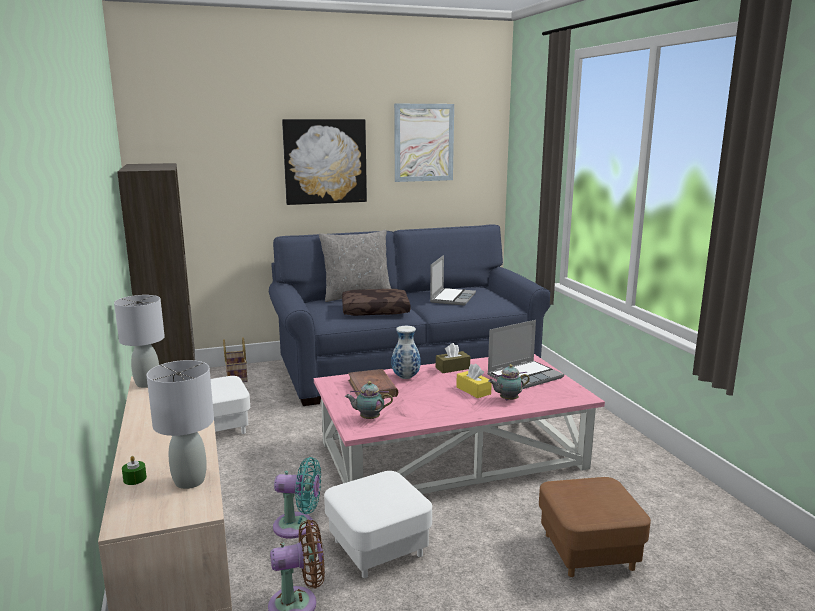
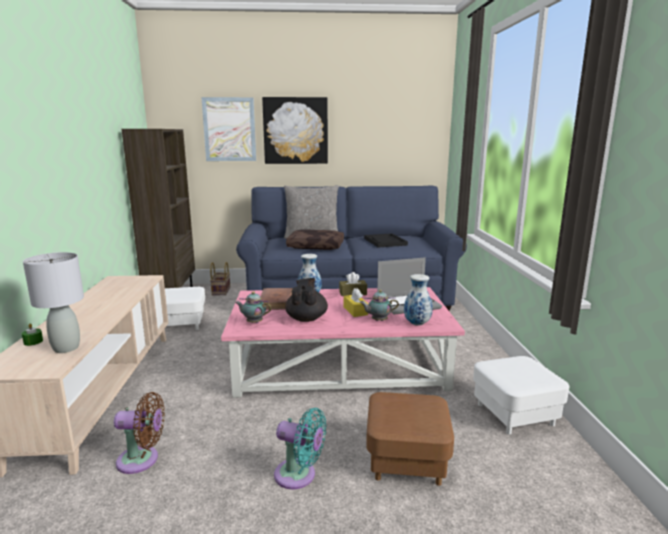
camera: 15 degrees right, 0 degrees up
(147, 384) = (111, 281): grey table lamp -> none
(298, 526) = (185, 401): turquoise fan -> turquoise fan (299, 475)
(378, 548) = (232, 427): white ottoman -> white ottoman (514, 414)
(423, 142) = (376, 117): picture -> picture (229, 129)
(426, 406) = (306, 318): none -> black teapot
(452, 298) = (385, 242): laptop -> black tray
(551, 399) = (416, 324): none -> vase

